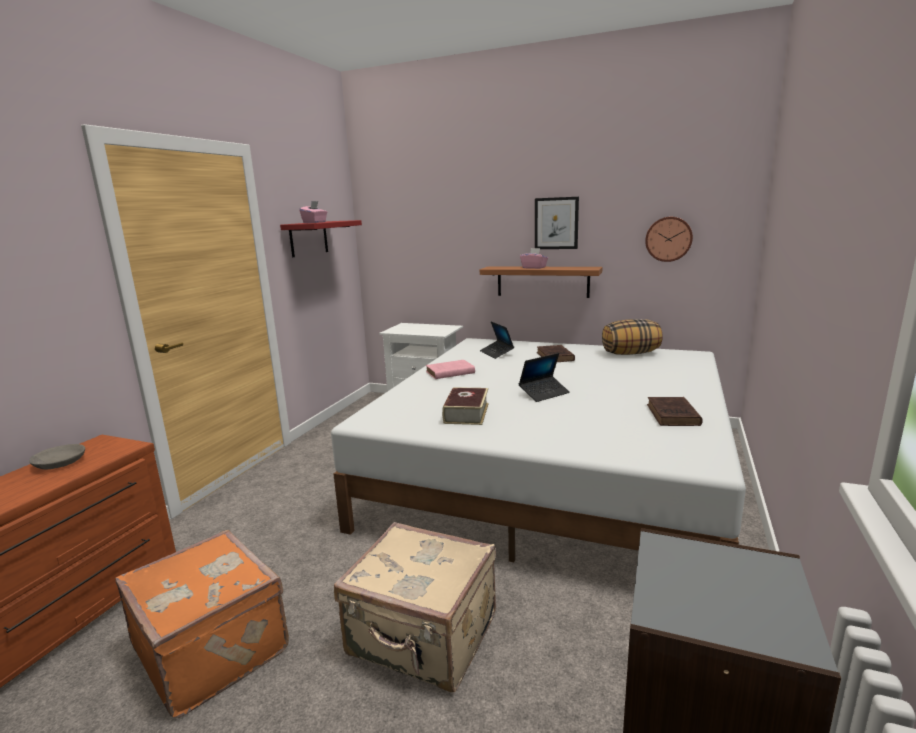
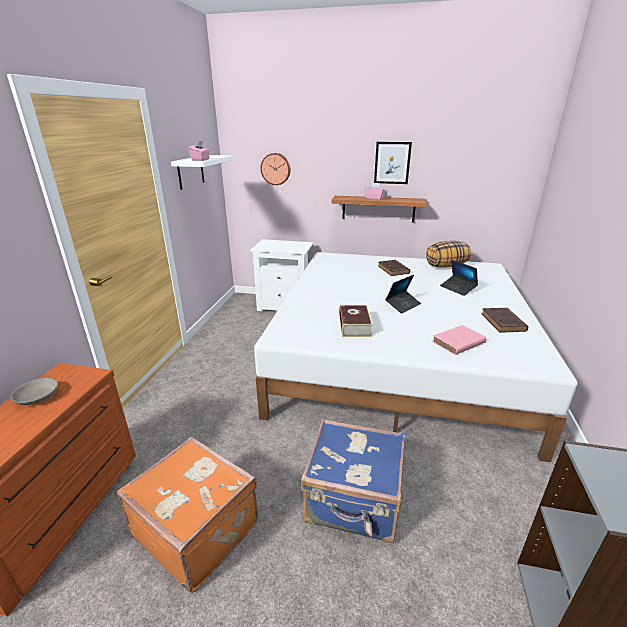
camera: 10 degrees left, 10 degrees up
(308, 238) = (190, 172): red shelf -> white shelf
(423, 637) = (354, 501): beige suitcase -> blue suitcase
(449, 372) = (320, 287): pink book -> pink book (457, 343)
(496, 353) = (348, 267): laptop -> laptop (458, 288)
(668, 239) = (477, 179): wall clock -> wall clock (276, 169)

